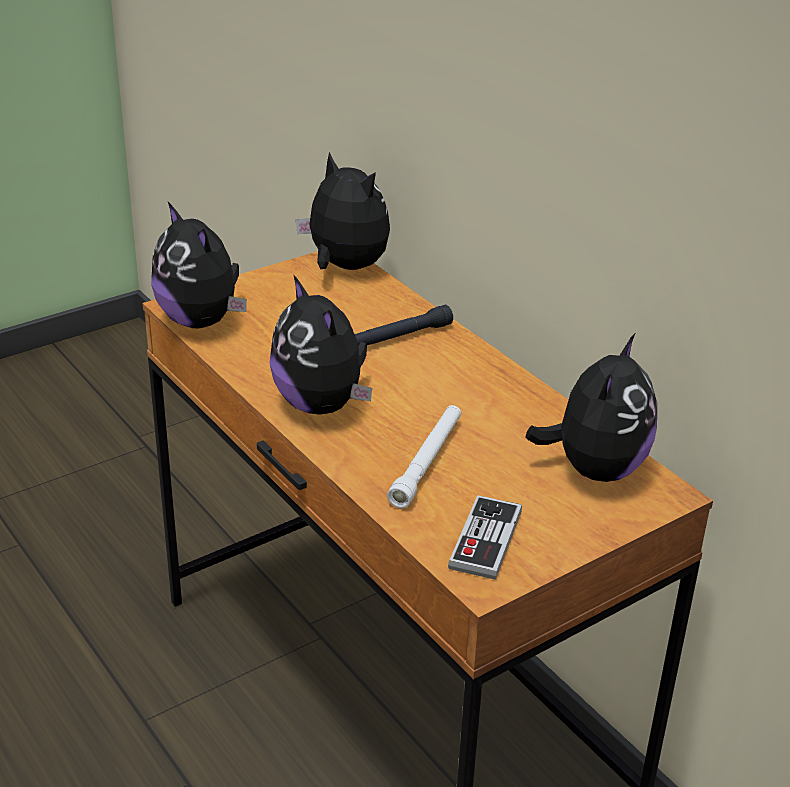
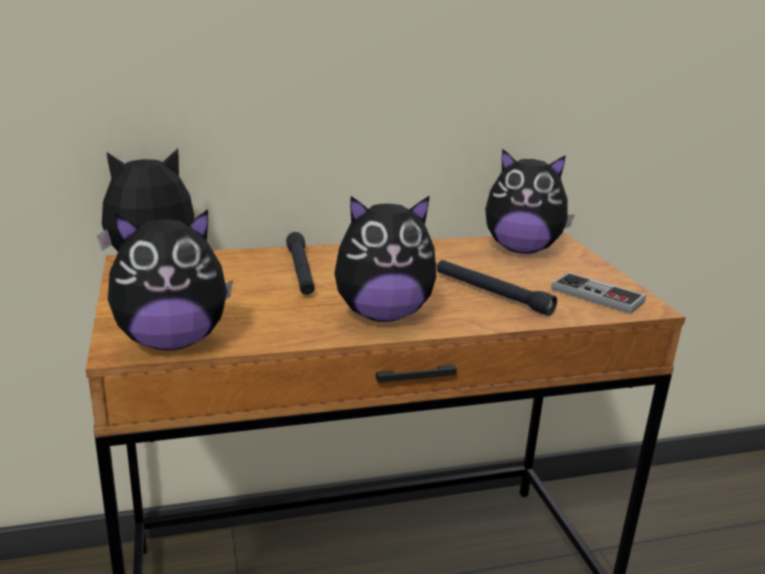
camera: 70 degrees left, 10 degrees down
(427, 462) = (491, 294): white flashlight -> black flashlight
(595, 469) = (521, 249): plush toy -> plush toy turned 150 degrees clockwise

